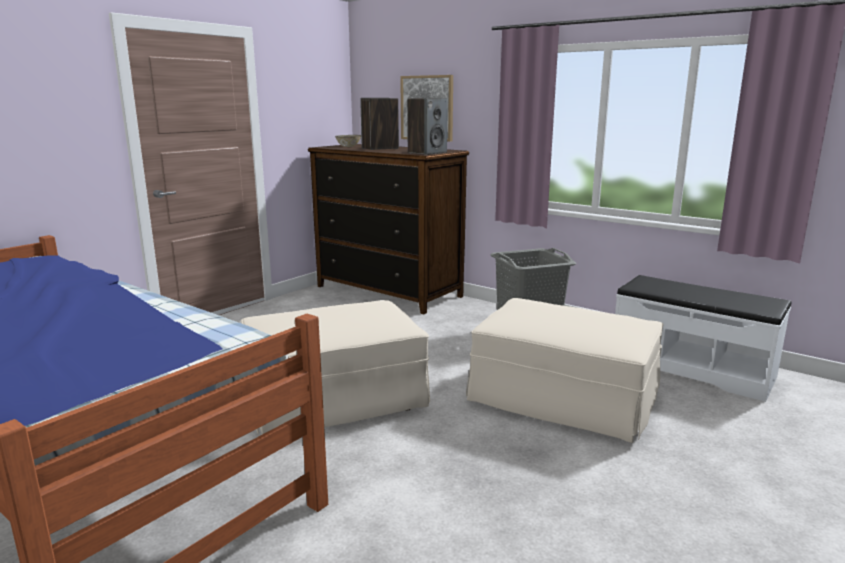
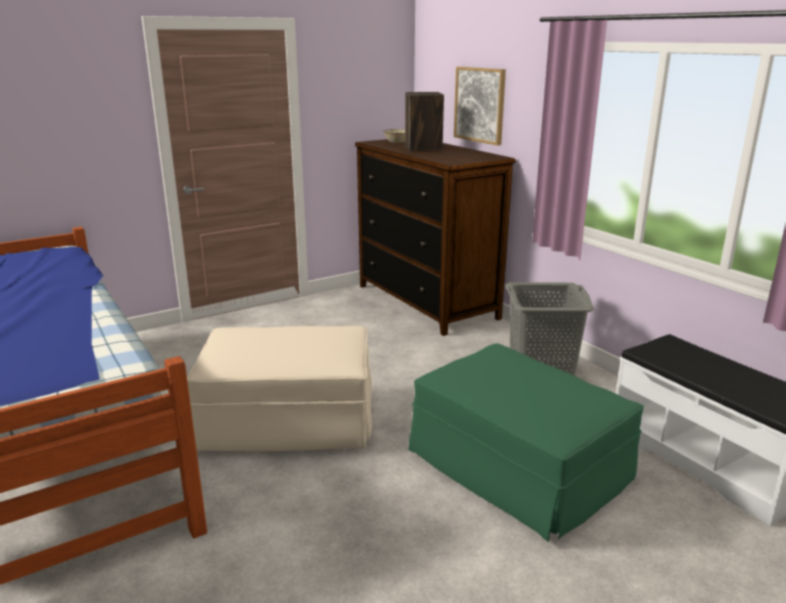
camera: 20 degrees right, 5 degrees up
(427, 153) = (460, 160): speaker -> none
(563, 398) = (518, 468): beige ottoman -> green ottoman

